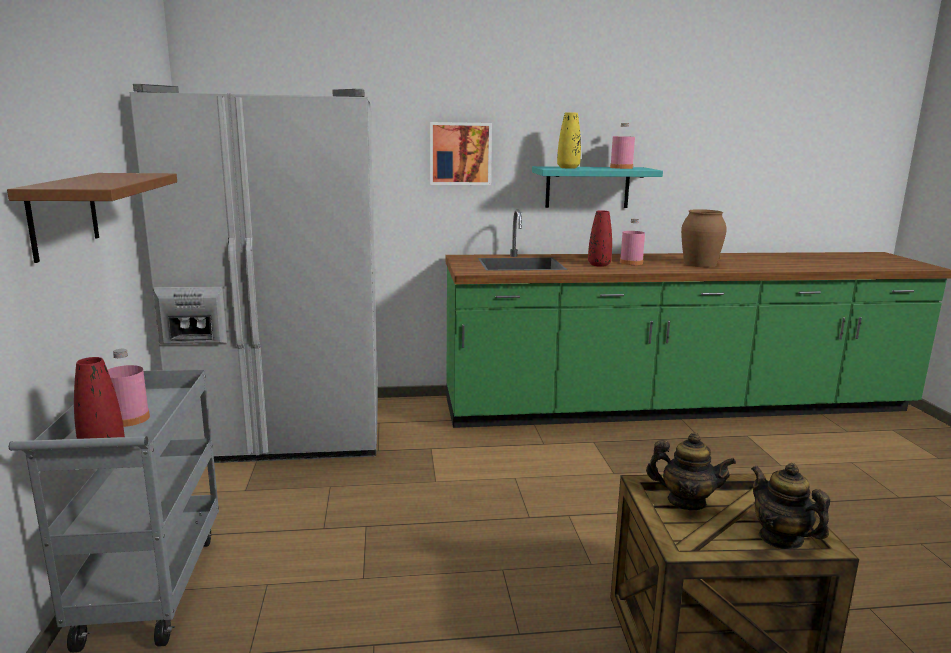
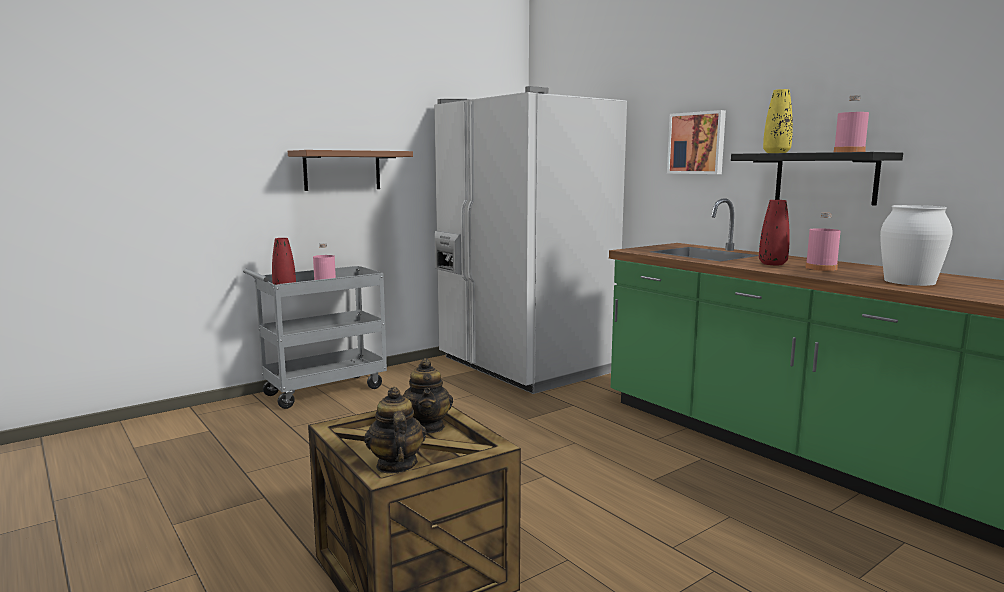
camera: 60 degrees right, 5 degrees down
(587, 187) = (825, 178): turquoise shelf -> black shelf
(700, 264) = (910, 281): brown vase -> white vase
(781, 538) = (396, 465): teapot -> teapot turned 45 degrees counterclockwise

